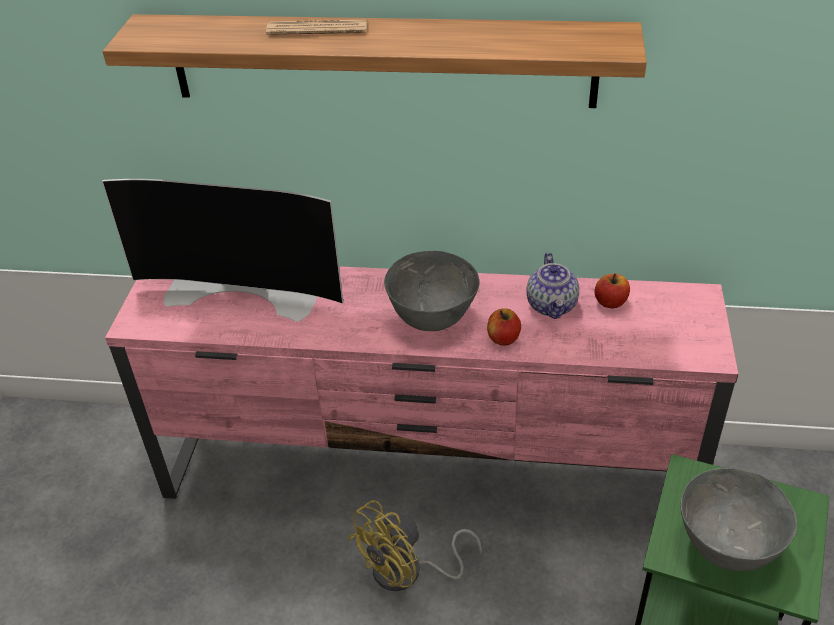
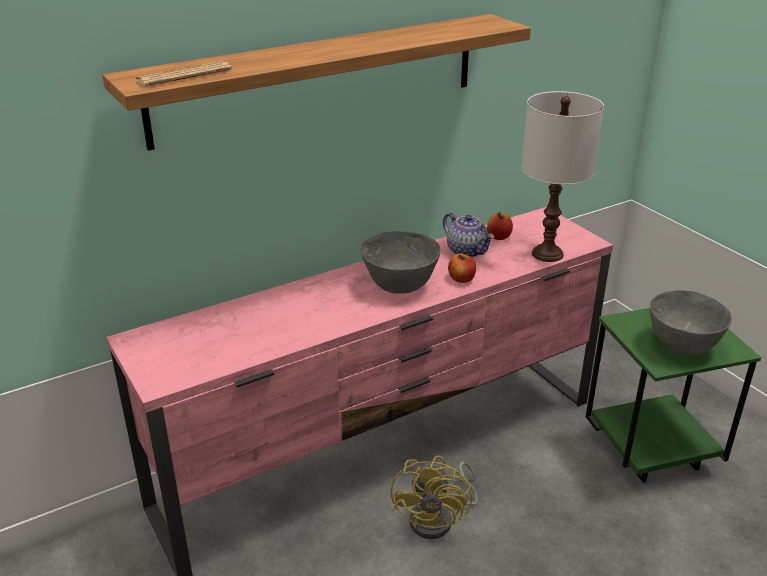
camera: 40 degrees left, 10 degrees down
(244, 291) = (230, 325): television -> none
(317, 29) = (286, 52): newspaper -> newspaper (184, 75)
(638, 349) = (547, 253): none -> white table lamp

